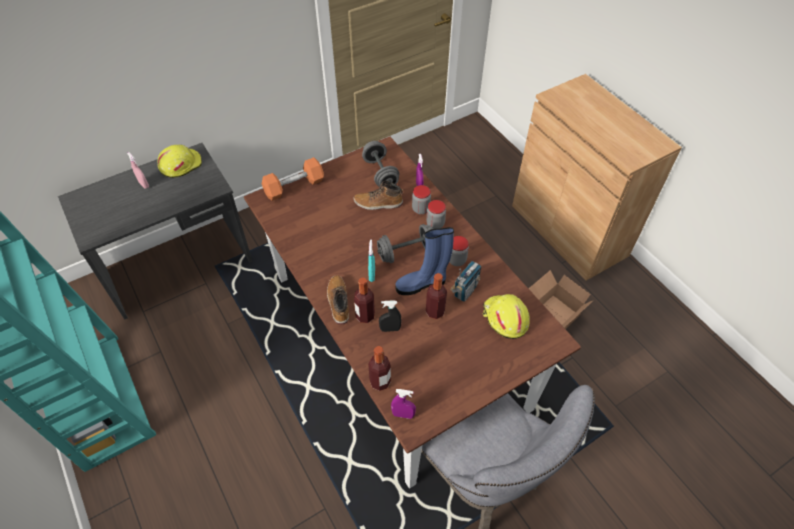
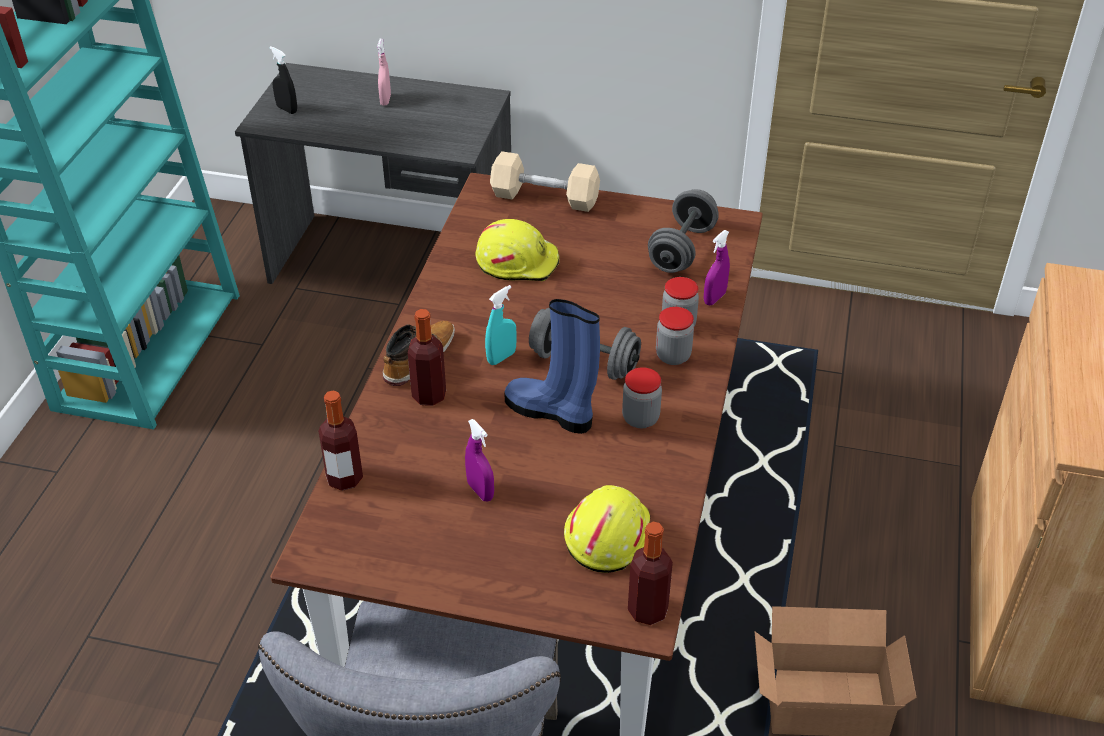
camera: 45 degrees right, 10 degrees down
(180, 165) = (452, 101): yellow hard hat -> yellow hard hat (517, 261)
(294, 186) = (545, 197): orange dumbbell -> beige dumbbell
(378, 203) = (627, 282): boot -> none
(390, 329) = (438, 432): black spray bottle -> black spray bottle (287, 109)
(403, 414) = (320, 534): purple spray bottle -> purple spray bottle (480, 491)
(435, 311) = (522, 455): bottle -> bottle (647, 610)
(465, 291) = (598, 462): radio -> none

